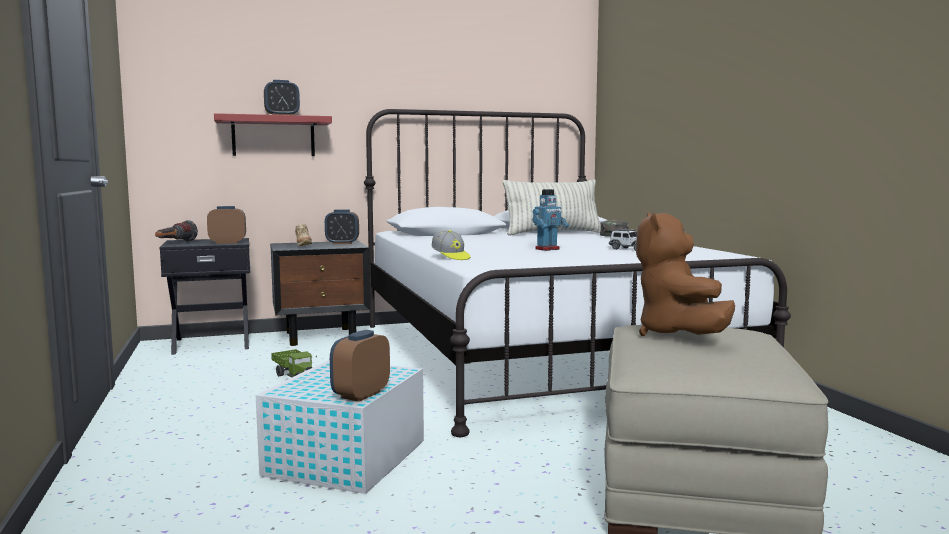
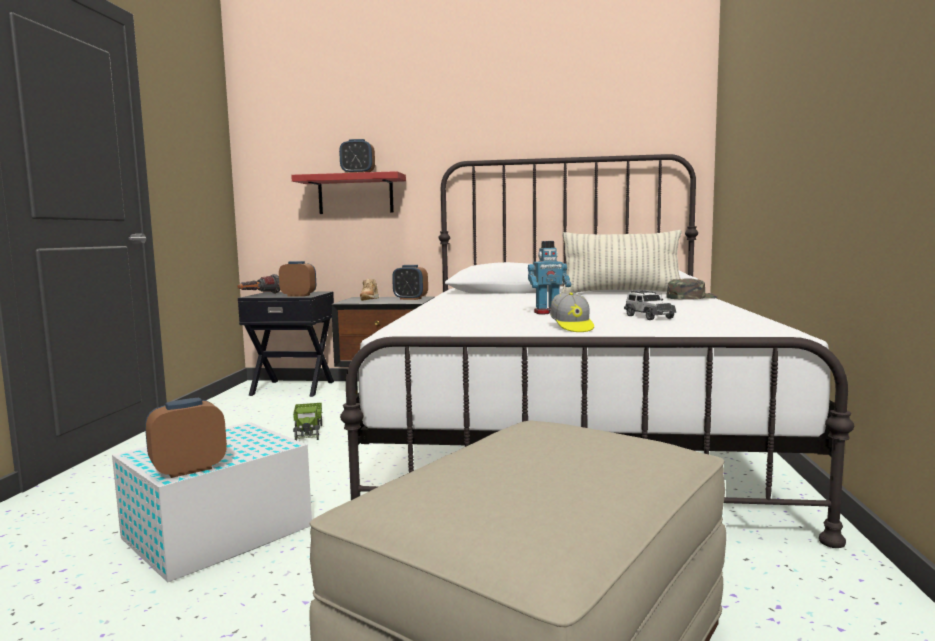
camera: 25 degrees right, 0 degrees up
(451, 257) = (410, 318): cap -> cap (572, 327)
(677, 335) = (542, 446): brown plush toy -> none

